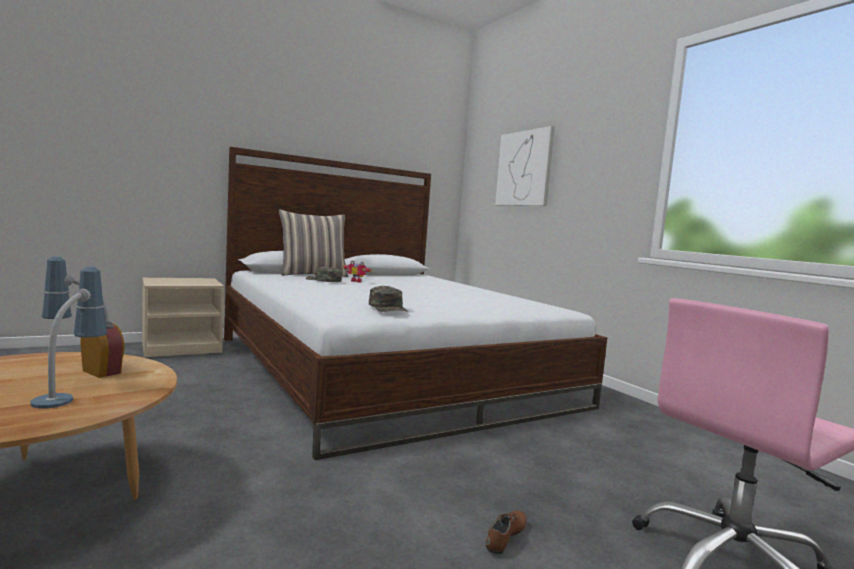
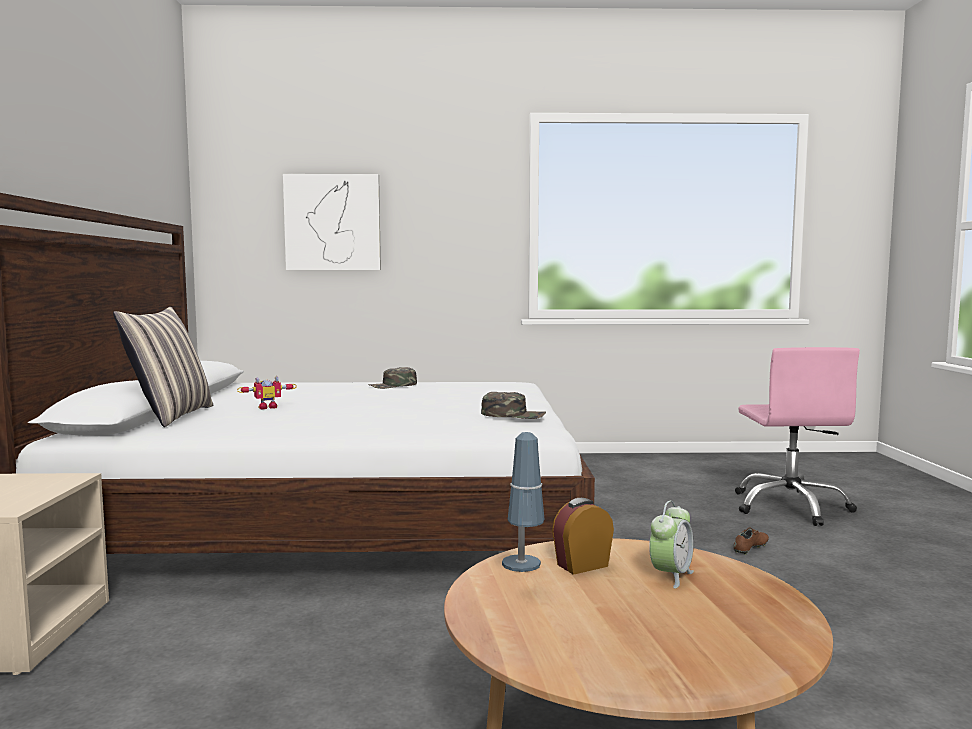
camera: 60 degrees left, 0 degrees up
(71, 394) = (670, 576): table lamp -> alarm clock
(323, 280) = (243, 417): green cap -> green cap (393, 386)
(506, 538) = (751, 548): brown shoe -> brown shoe turned 75 degrees clockwise

